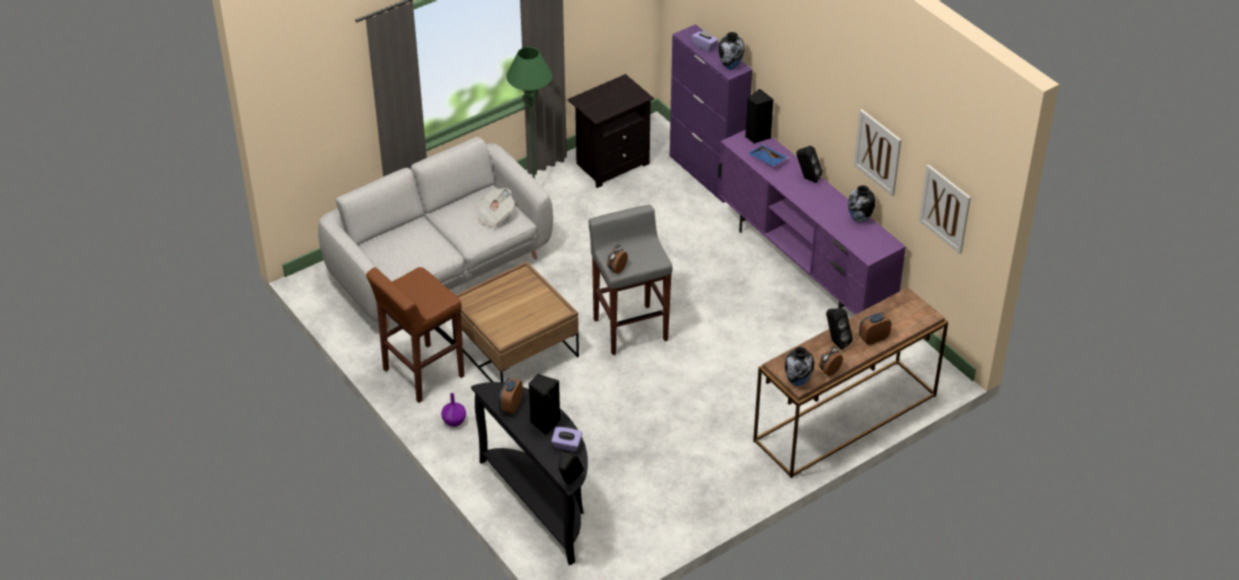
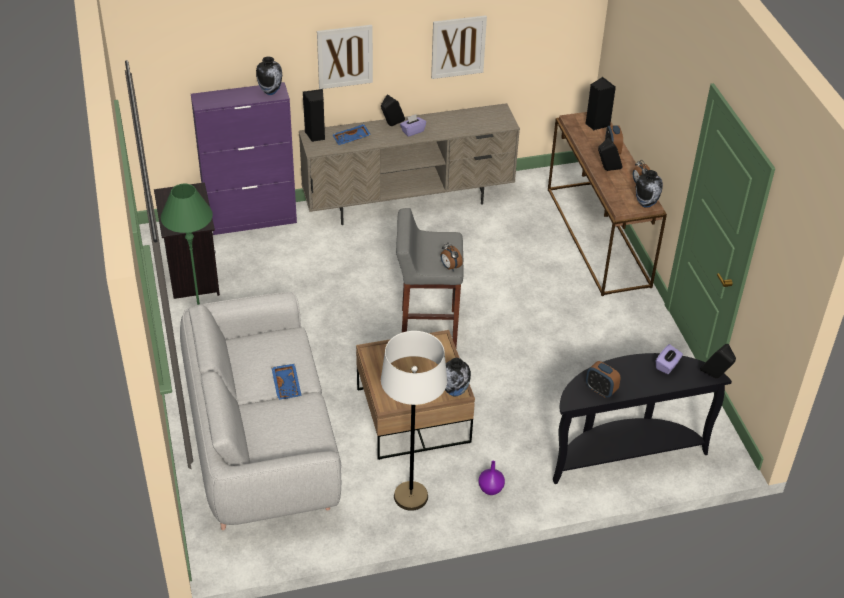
camera: 70 degrees left, 0 degrees up
(422, 374) = (410, 497): brown stool -> white floor lamp
(456, 235) = (287, 385): none -> blue tray
(494, 216) = (276, 349): newspaper -> none
(544, 423) = (633, 373): black speaker -> black speaker (596, 124)
(704, 46) = (229, 97): purple tissue box -> purple tissue box (412, 131)
(804, 267) = (409, 202): purple tv stand -> beige tv stand
(859, 219) = (460, 115): vase -> vase (455, 392)
(945, 208) = (544, 39): picture -> picture (345, 56)

